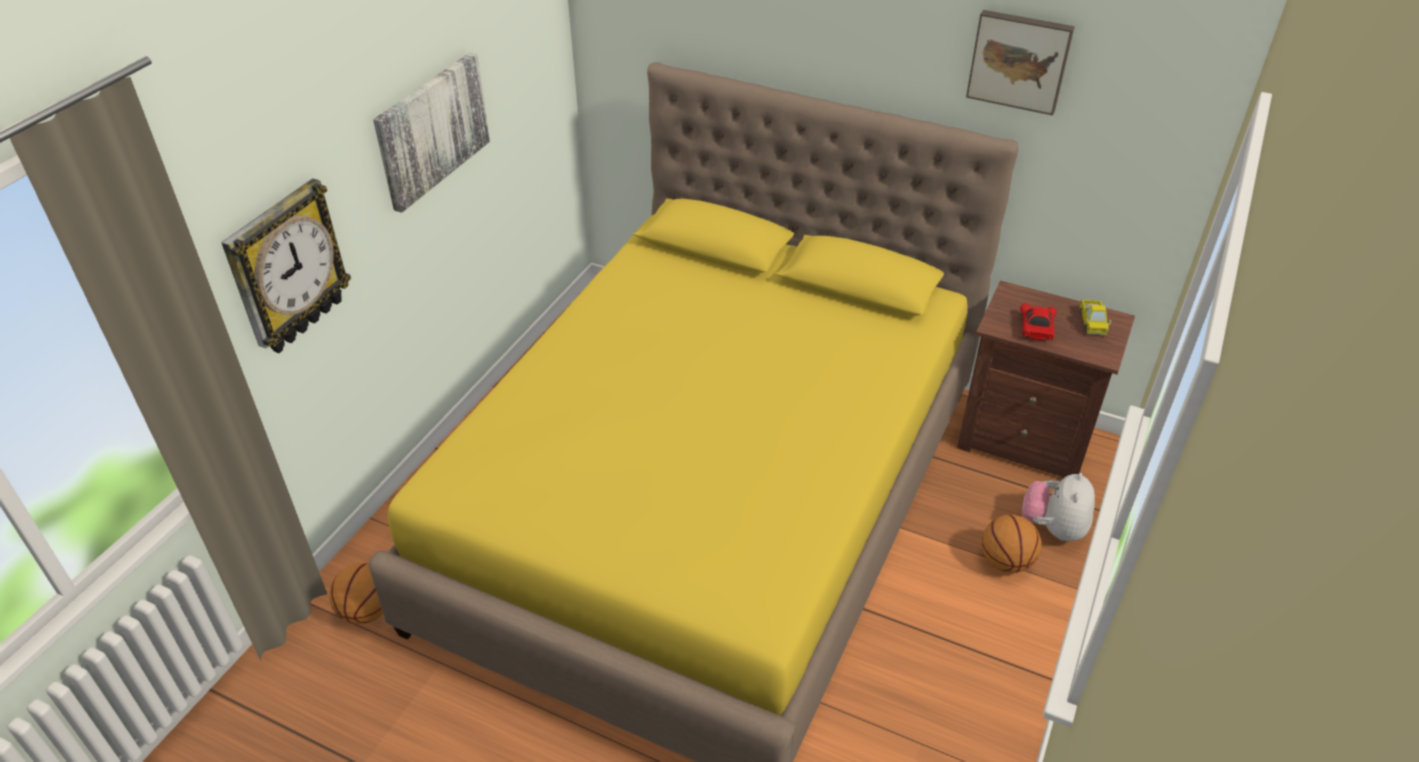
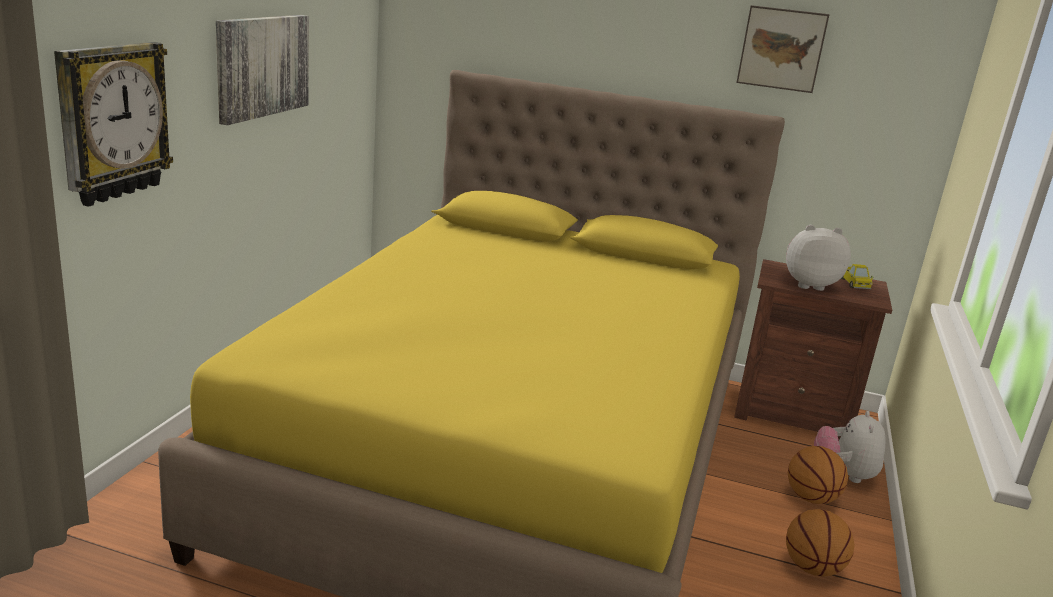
camera: 10 degrees left, 20 degrees down
(367, 611) = (137, 541): basketball -> basketball (813, 569)
(1036, 329) = (808, 284): red toy car -> plush toy

